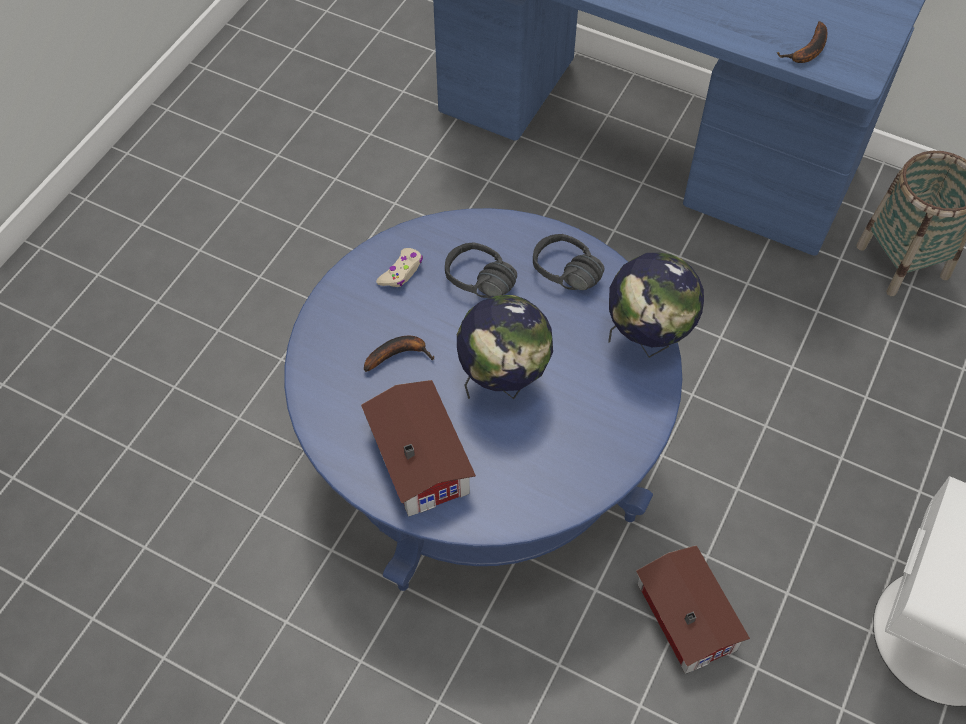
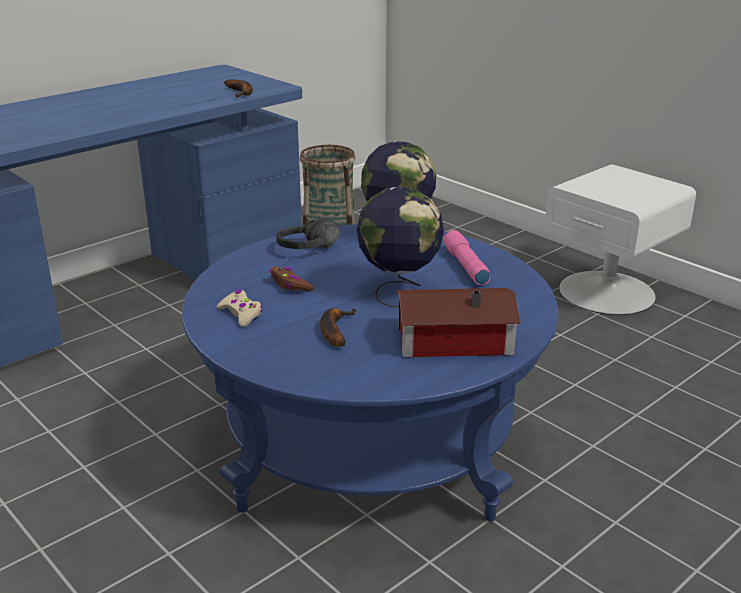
camera: 70 degrees left, 30 degrees down
(474, 288) = (290, 285): black headphones -> brown game controller
(591, 428) = (464, 266): none -> pink flashlight
(687, 613) = (564, 376): toy house -> none

